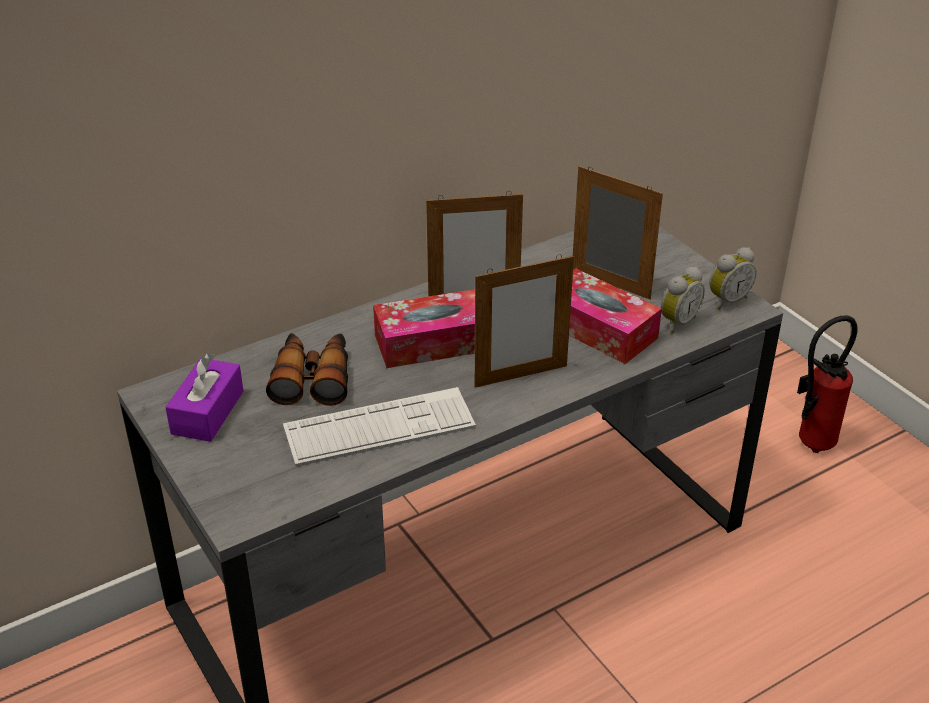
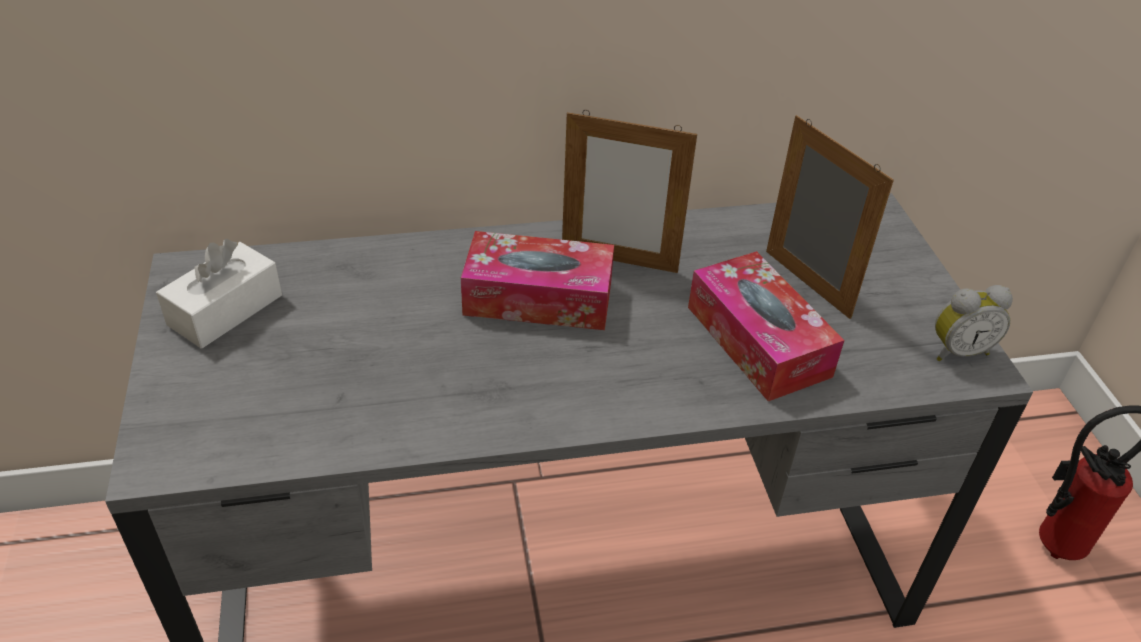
camera: 20 degrees right, 5 degrees up
(207, 412) = (225, 310): purple tissue box -> white tissue box
(312, 377) = (370, 302): binoculars -> none
(379, 428) = (402, 393): keyboard -> none
(521, 376) = (620, 376): picture frame -> none
(677, 322) = (871, 362): alarm clock -> none

